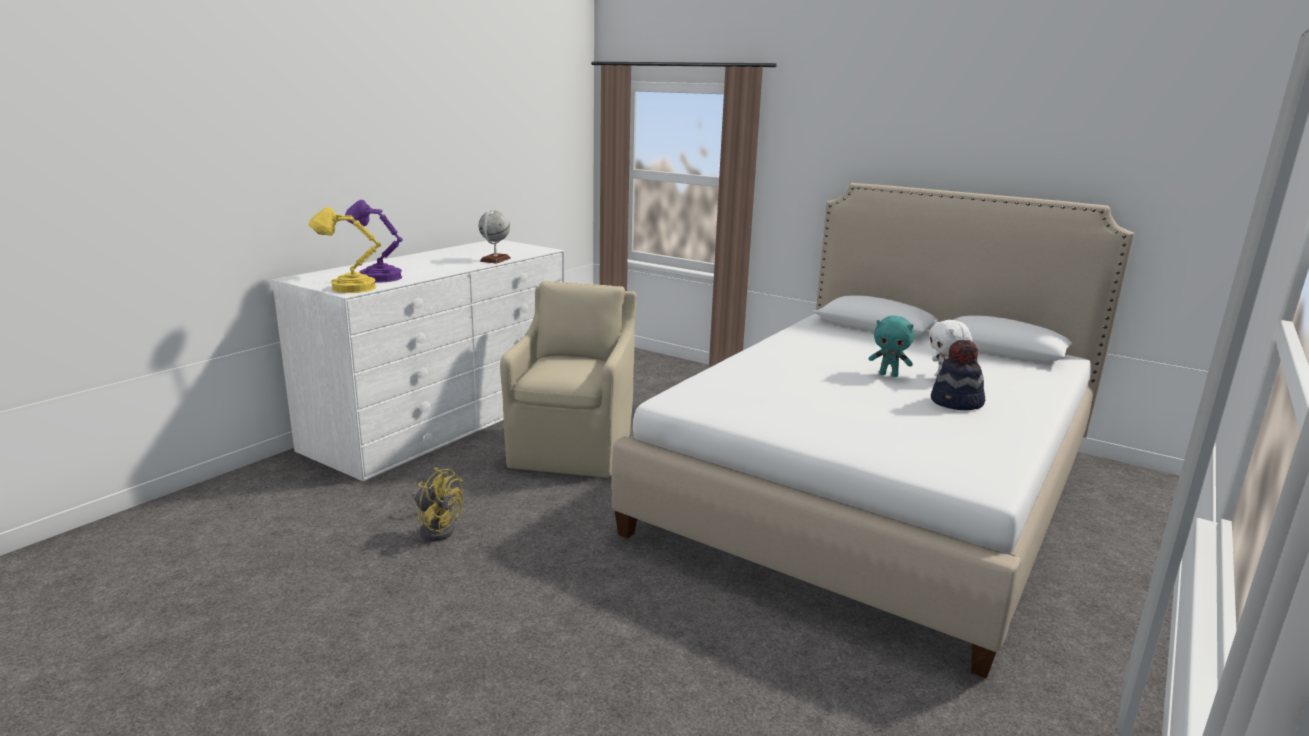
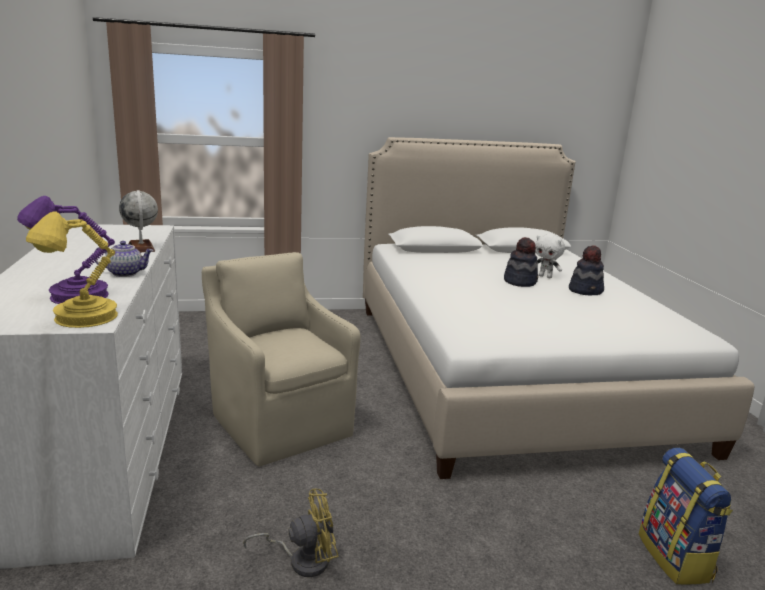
camera: 45 degrees left, 0 degrees up
(440, 272) = (126, 273): none -> teapot
(711, 694) = (676, 558): none -> backpack
(889, 374) = (520, 282): turquoise plush toy -> hat

